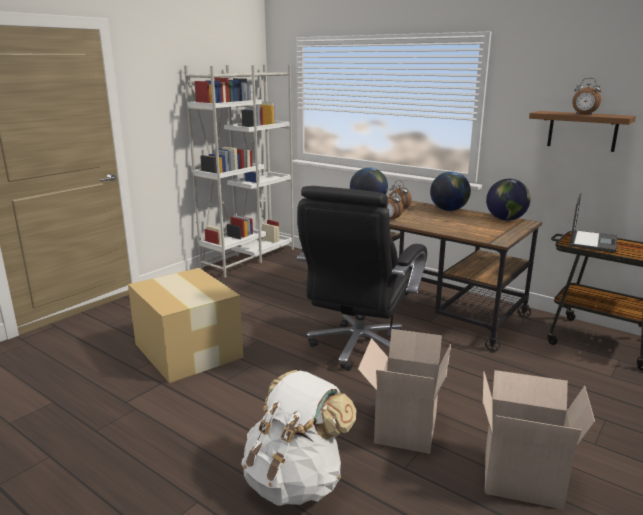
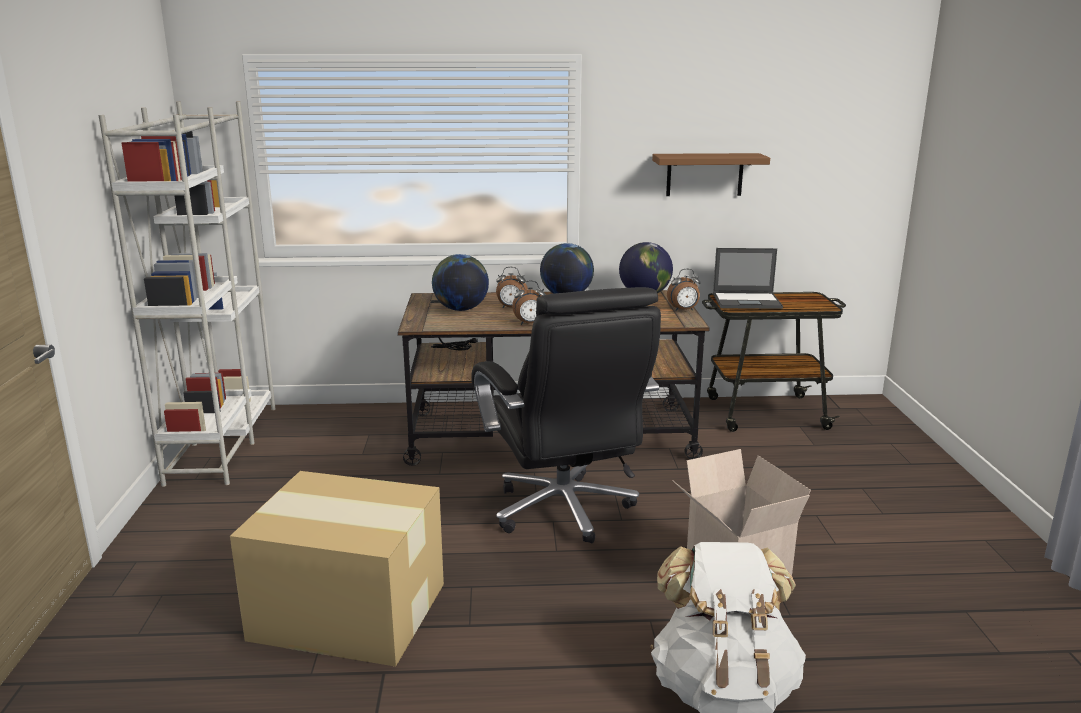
camera: 40 degrees left, 0 degrees up
(523, 477) = (880, 571): cardboard box -> none
(583, 114) = (716, 156): alarm clock -> alarm clock (683, 310)
(593, 241) = (747, 301): laptop -> laptop turned 105 degrees clockwise

